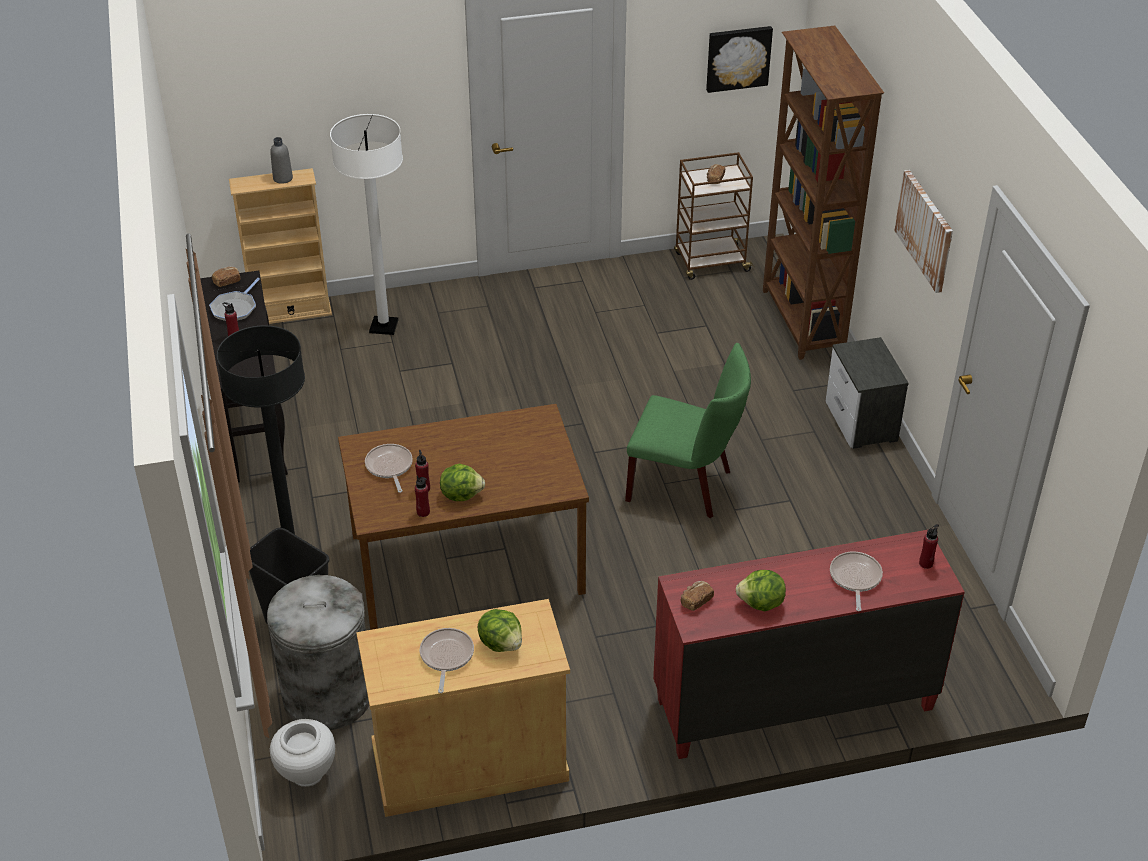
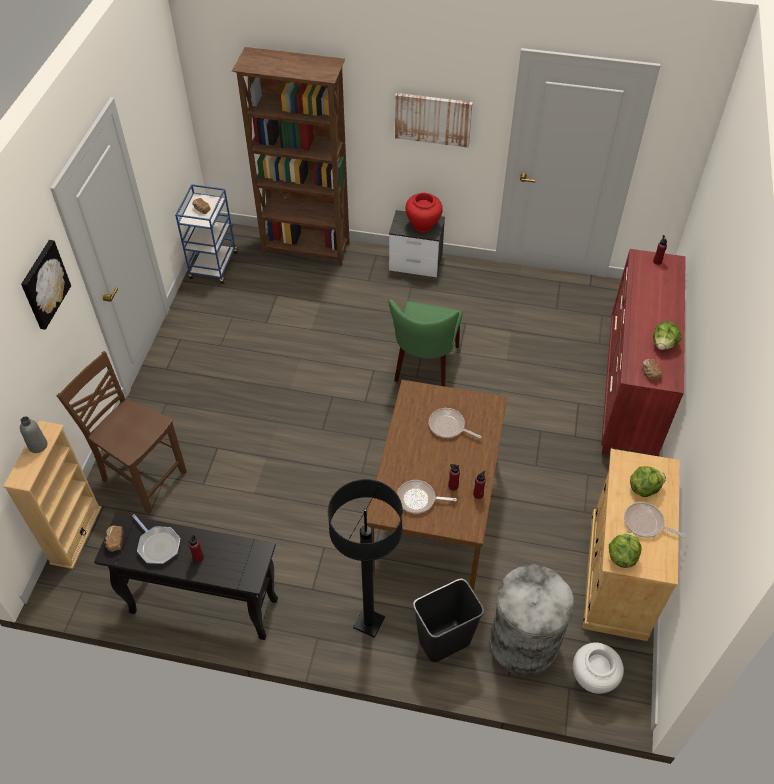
camera: 65 degrees left, 10 degrees up
(384, 326) = (142, 476): white floor lamp -> brown chair
(461, 494) = (470, 465): lettuce -> lettuce (622, 556)
(686, 486) = (424, 367): green chair -> green chair turned 150 degrees clockwise
(710, 263) = (214, 266): brown cart -> blue cart
(738, 58) = (168, 119): picture -> picture (44, 284)
(855, 578) = (658, 295): frying pan -> frying pan (448, 426)
(871, 369) = (423, 226): none -> red vase

